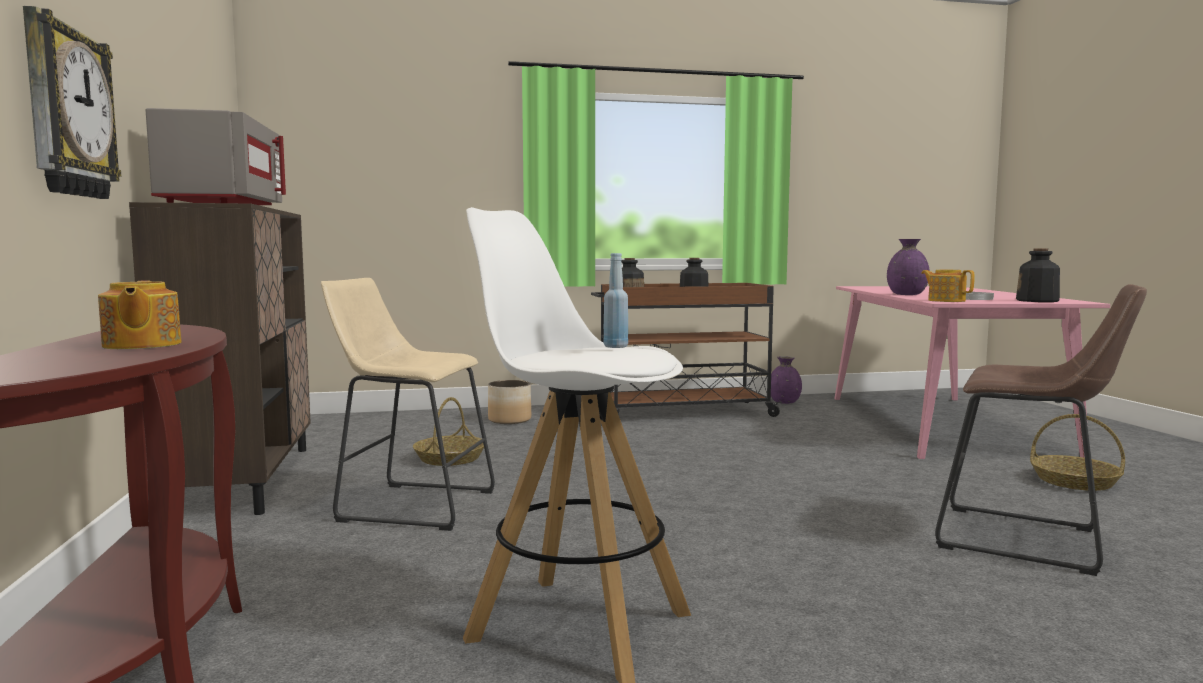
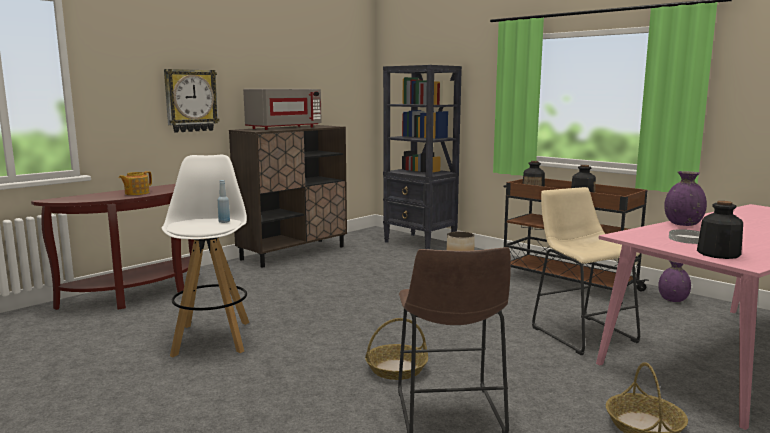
camera: 55 degrees right, 5 degrees up
(404, 419) = (420, 243): none -> black bookcase
(409, 505) = (301, 281): beige stool -> beige stool (580, 332)
(450, 458) = (373, 268): basket -> basket (397, 369)
(946, 300) = (636, 235): teapot -> none

